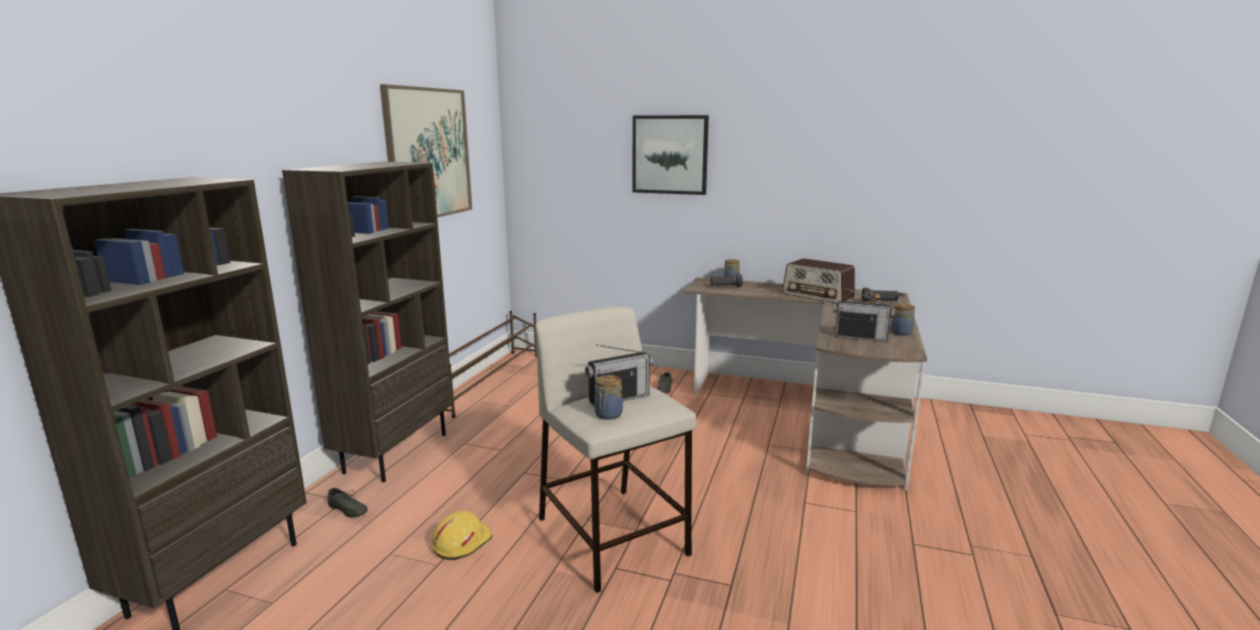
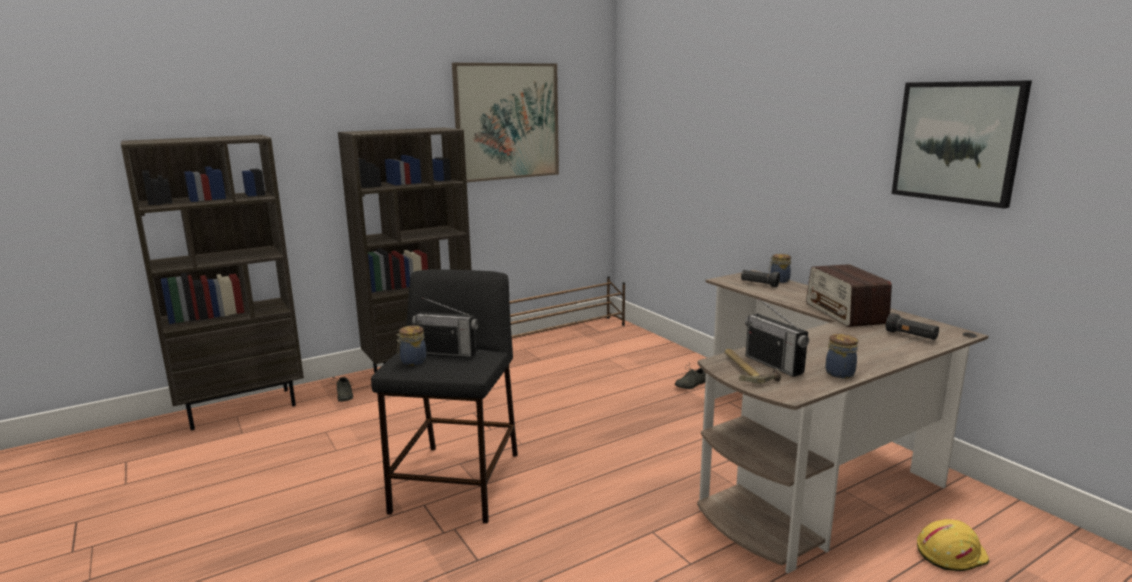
camera: 40 degrees right, 0 degrees up
(461, 542) = (367, 442): yellow hard hat -> yellow hard hat (950, 553)
(613, 537) = (457, 483): beige stool -> black stool
(670, 154) = (740, 128): picture -> picture (957, 142)
(856, 345) = (747, 370): none -> hammer

